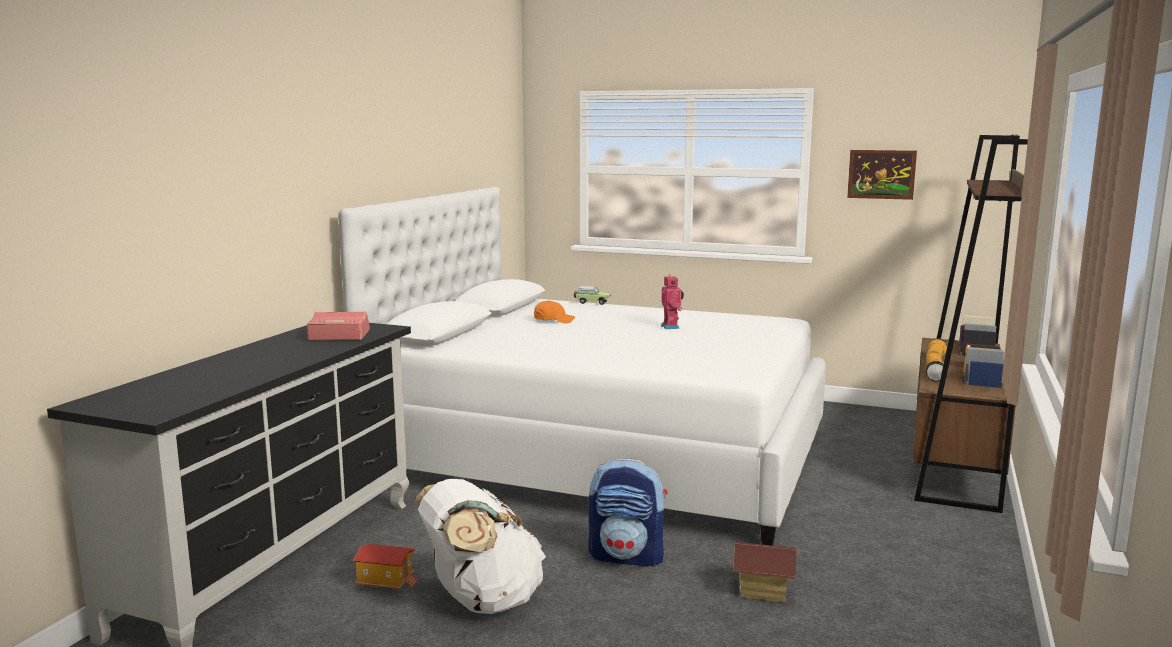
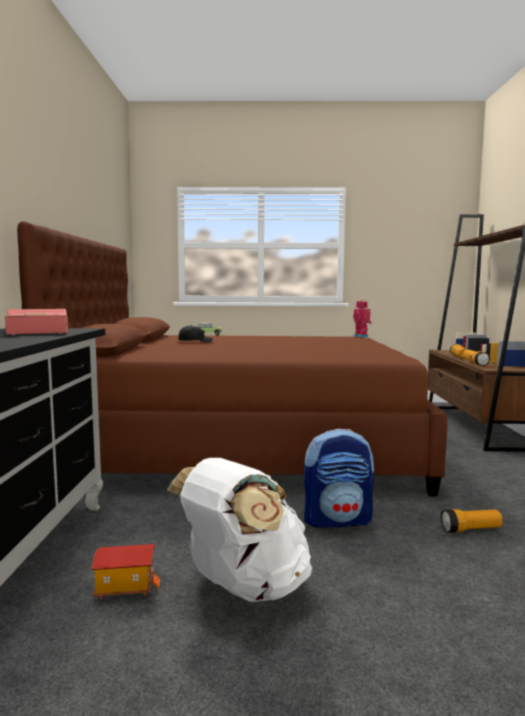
camera: 20 degrees left, 5 degrees down
(553, 320) = (195, 342): orange cap -> black cap
(602, 453) = (243, 446): white bed -> brown bed
(671, 327) = (290, 341): toy robot -> toy robot (361, 336)
(763, 591) = (471, 530): toy house -> flashlight
(881, 174) = (391, 245): picture -> none

